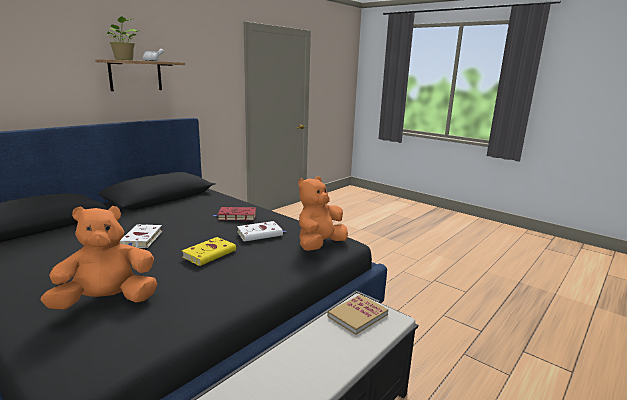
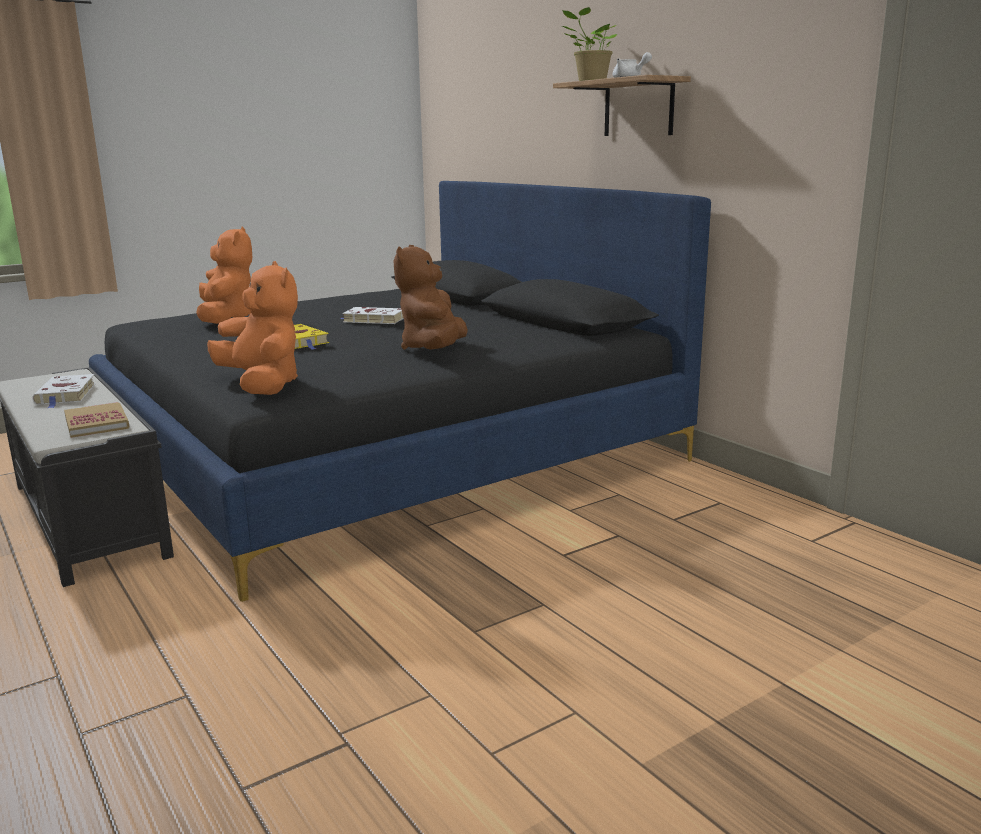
camera: 105 degrees right, 0 degrees up
(236, 216) = (434, 349): red book -> brown plush toy
(261, 234) = (341, 359): white book -> white book (66, 395)

